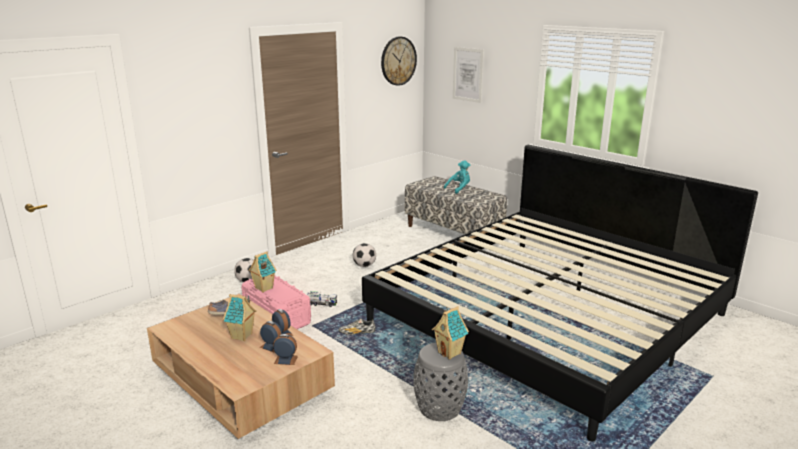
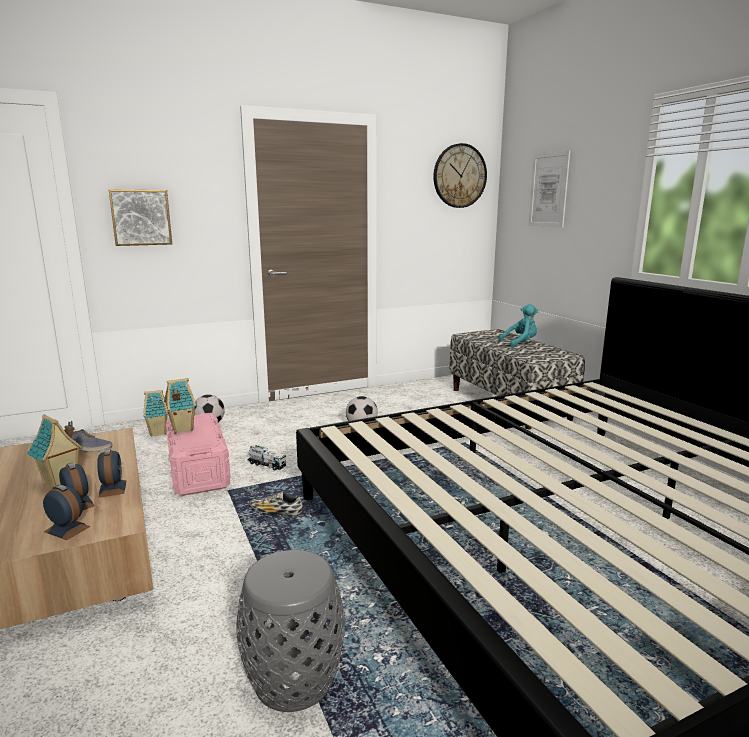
camera: 20 degrees right, 5 degrees down
(182, 125) = (141, 217): none -> picture
(450, 353) = (304, 577): toy house -> toy house (159, 432)

